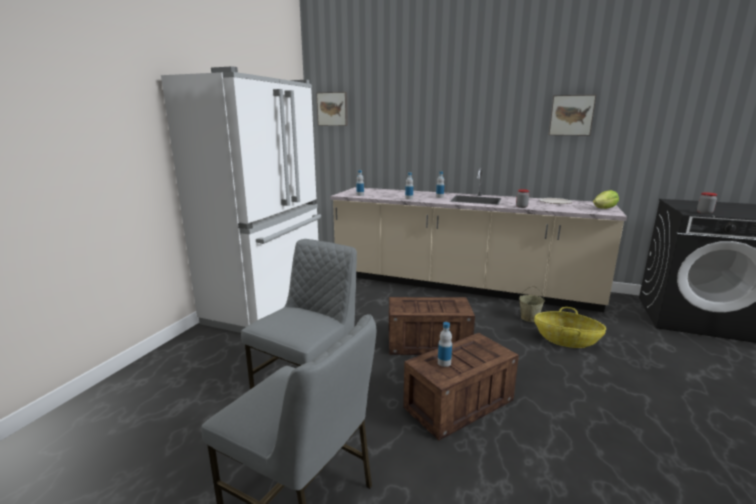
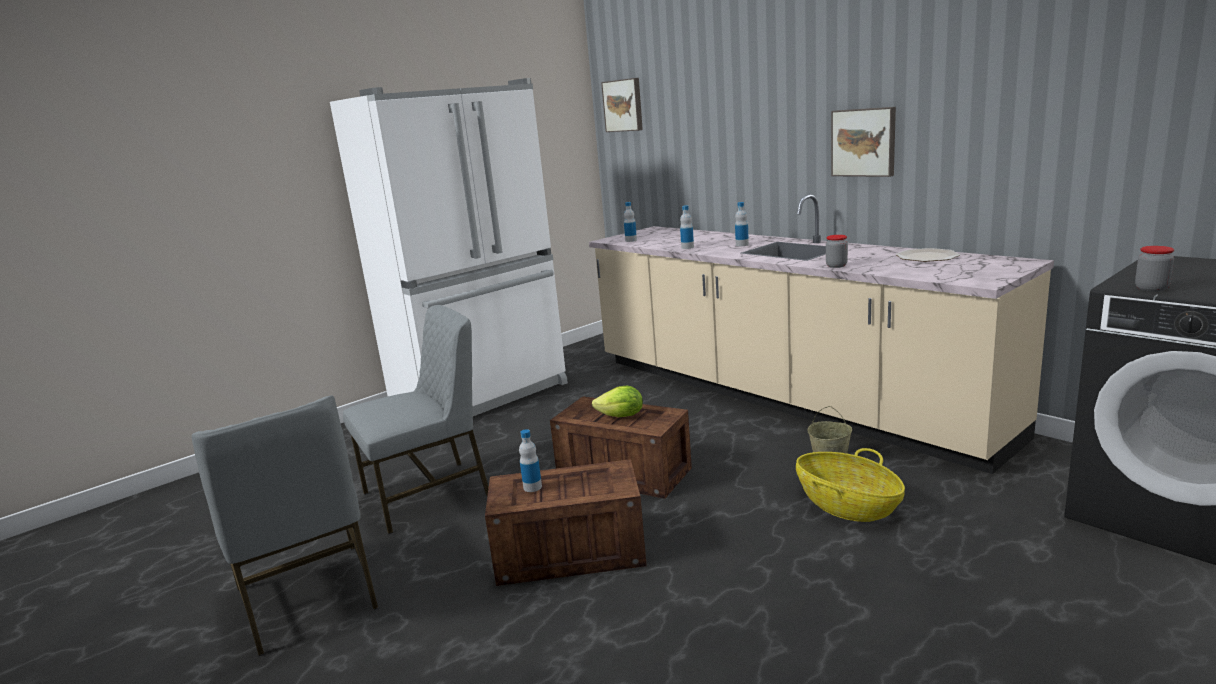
camera: 30 degrees right, 0 degrees up
(571, 115) = (967, 91): picture -> picture (864, 142)
(604, 208) = (992, 273): lettuce -> lettuce (621, 416)

